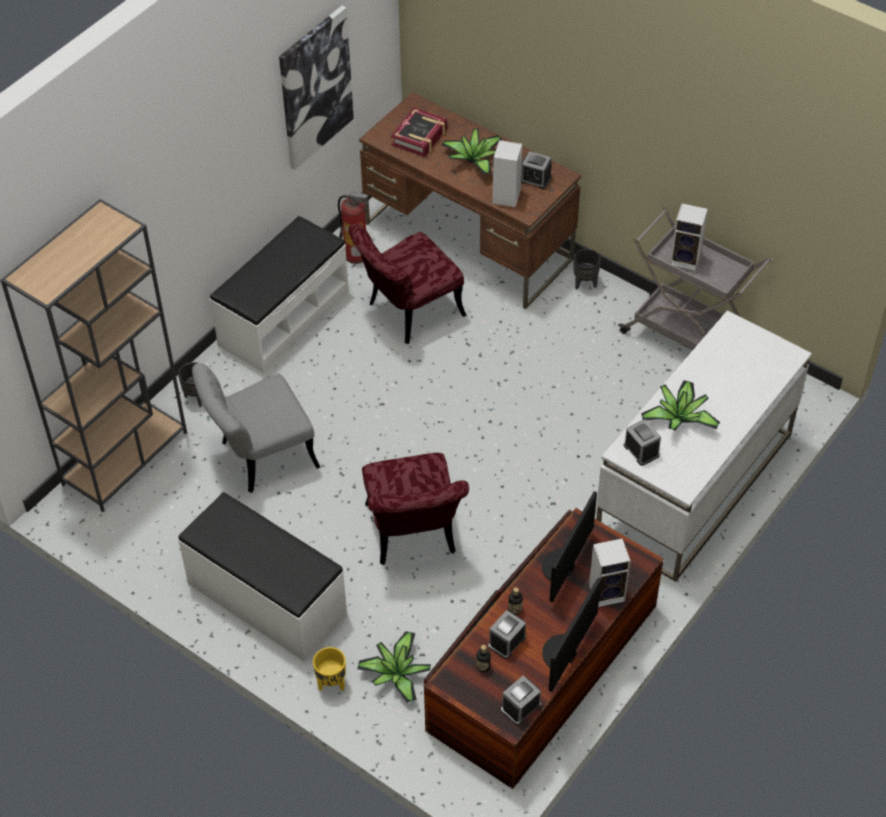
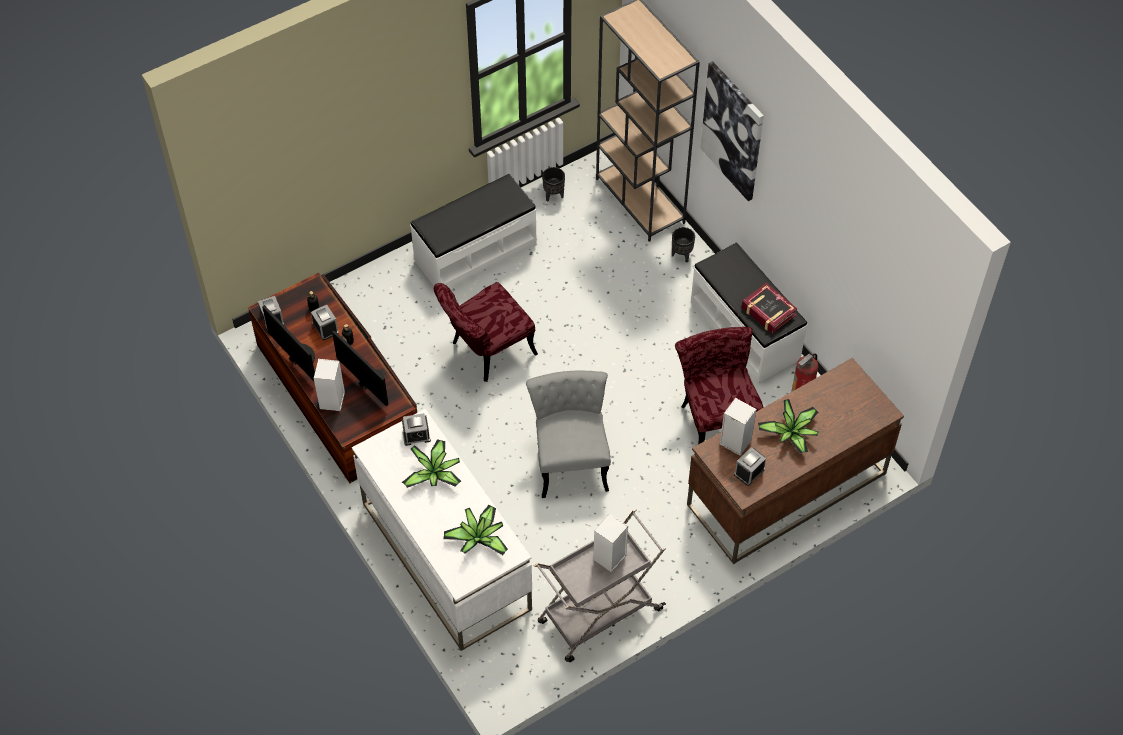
camera: 110 degrees right, 5 degrees up
(259, 458) = (604, 279): grey chair -> grey chair (570, 458)
(315, 87) = (853, 278): picture -> picture (733, 131)
(331, 683) = (389, 270): yellow planter -> none
(395, 674) = (377, 307): potted plant -> potted plant (479, 538)
(413, 537) = (486, 352): red chair -> red chair turned 45 degrees counterclockwise
(420, 137) = (838, 402): book -> book (768, 311)
(585, 284) = (699, 562): black planter -> black planter (553, 195)

